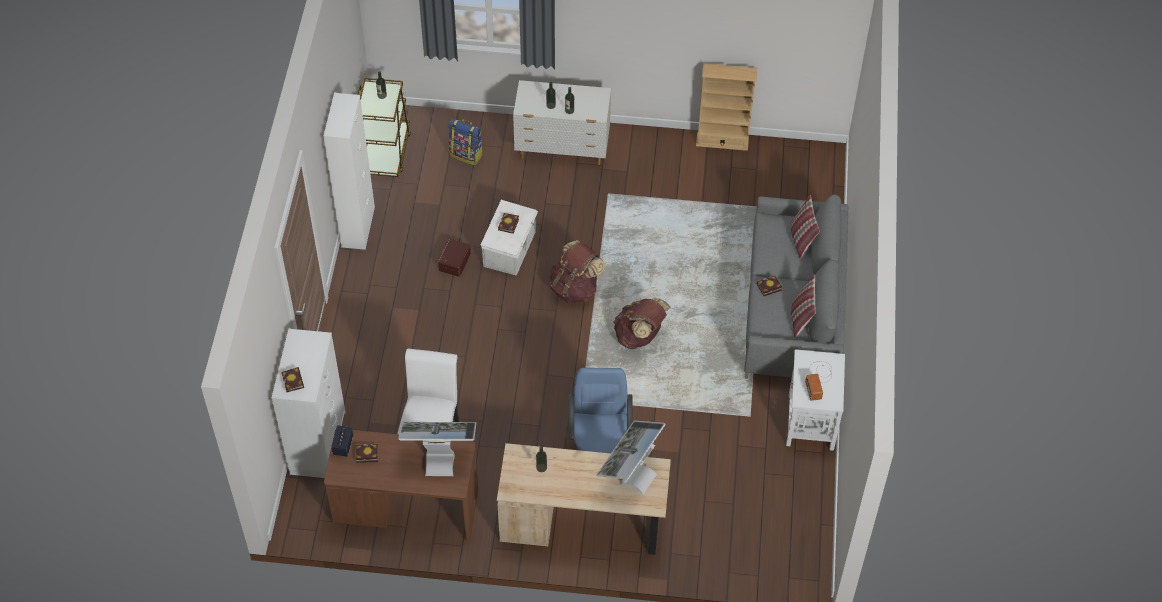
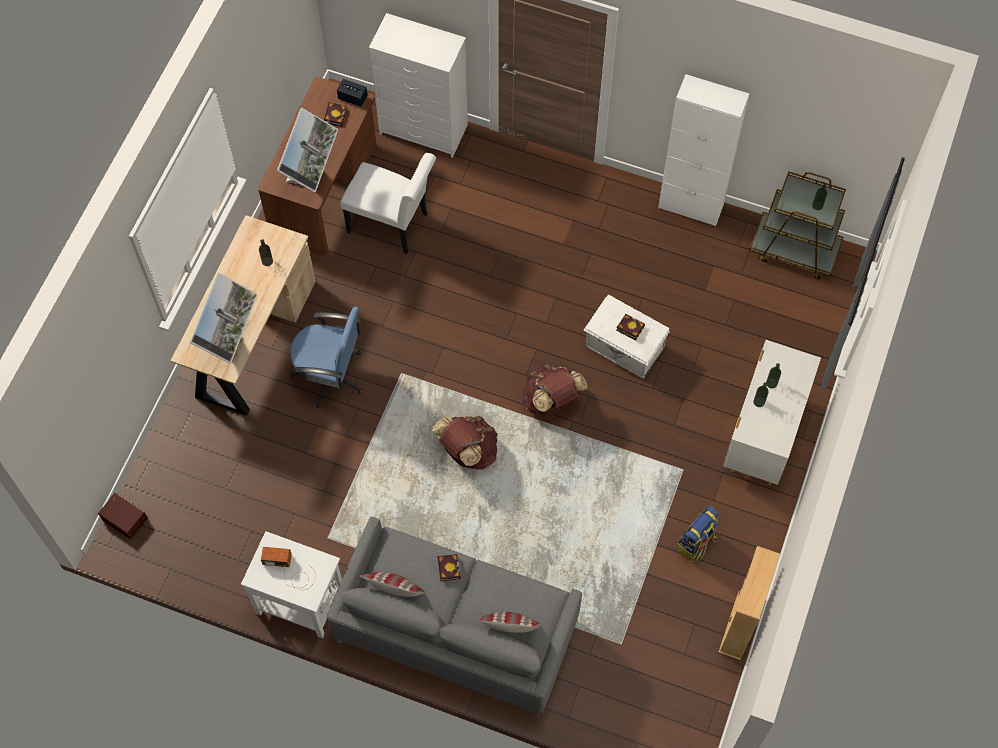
camera: 105 degrees right, 10 degrees up
(293, 382) = (398, 32): book -> none
(454, 261) = (620, 288): brown storage box -> brown storage box (125, 518)
(466, 154) = (776, 331): backpack -> backpack (696, 543)
(631, 474) = (229, 340): monitor -> monitor turned 60 degrees clockwise

